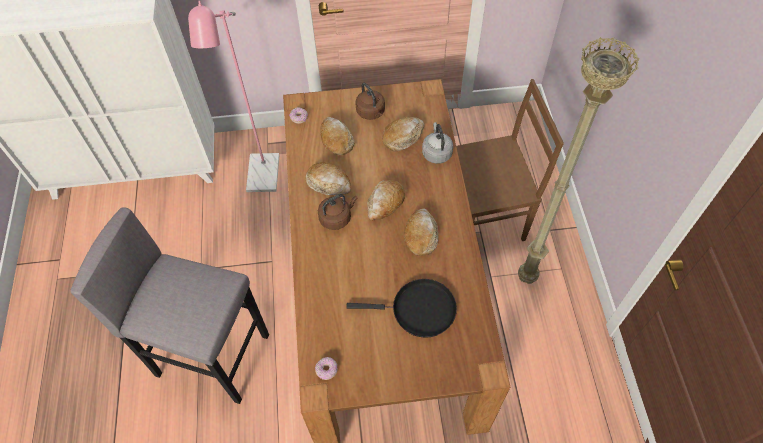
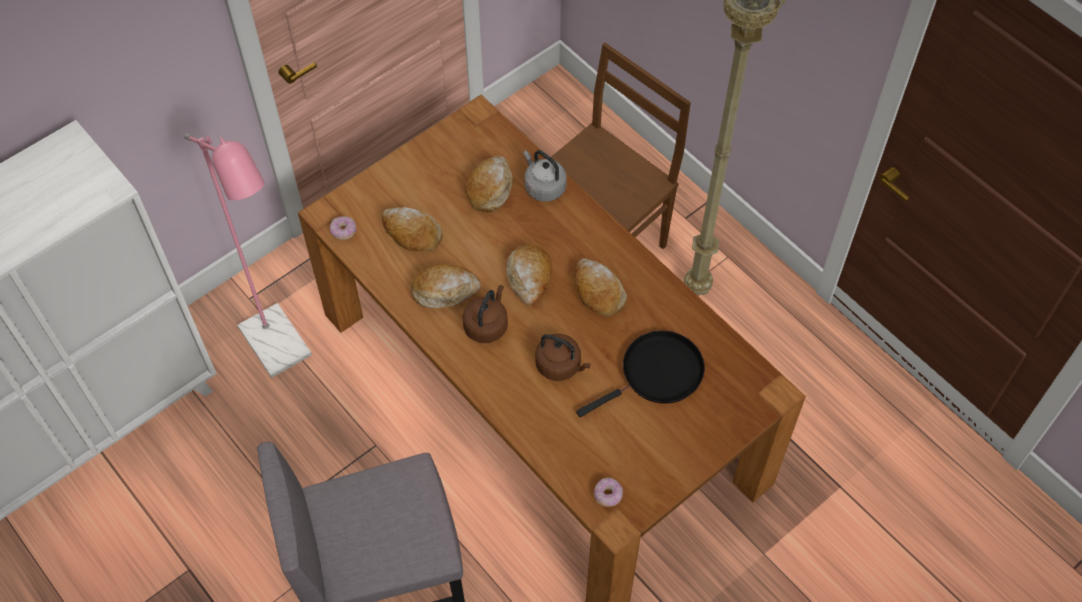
camera: 35 degrees left, 0 degrees up
(371, 112) = (428, 178): brown kettle -> brown kettle (560, 366)

